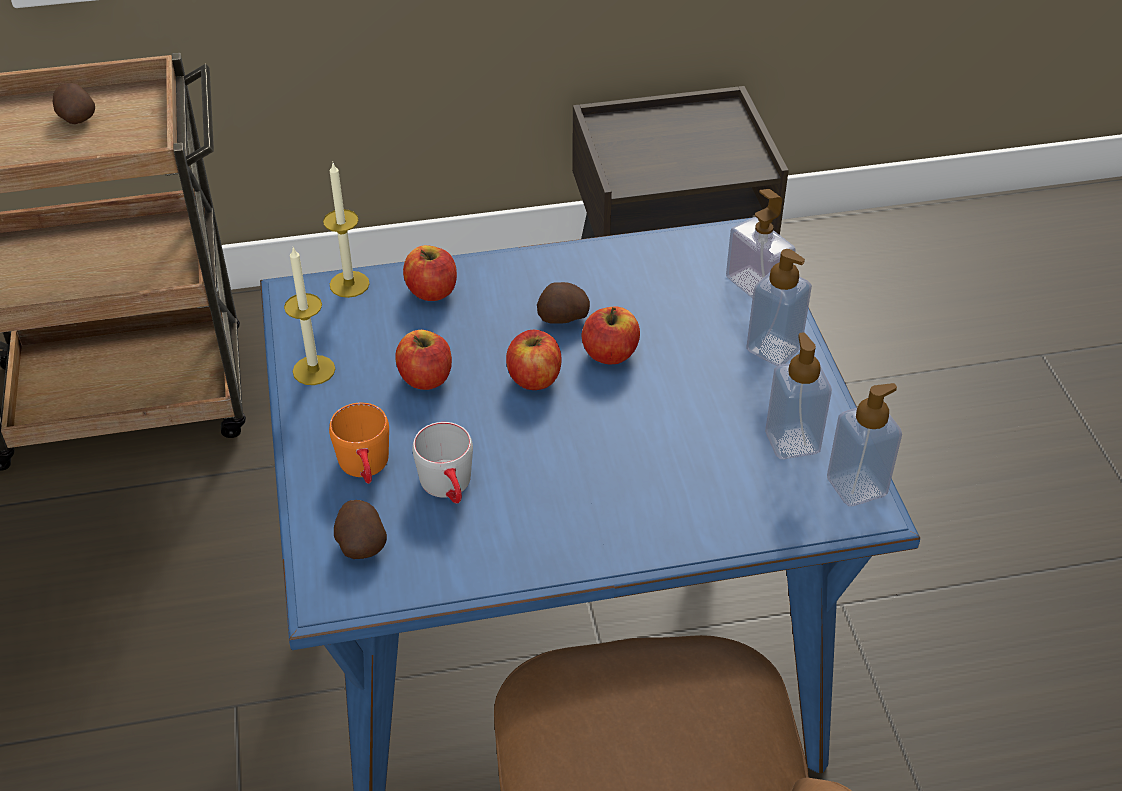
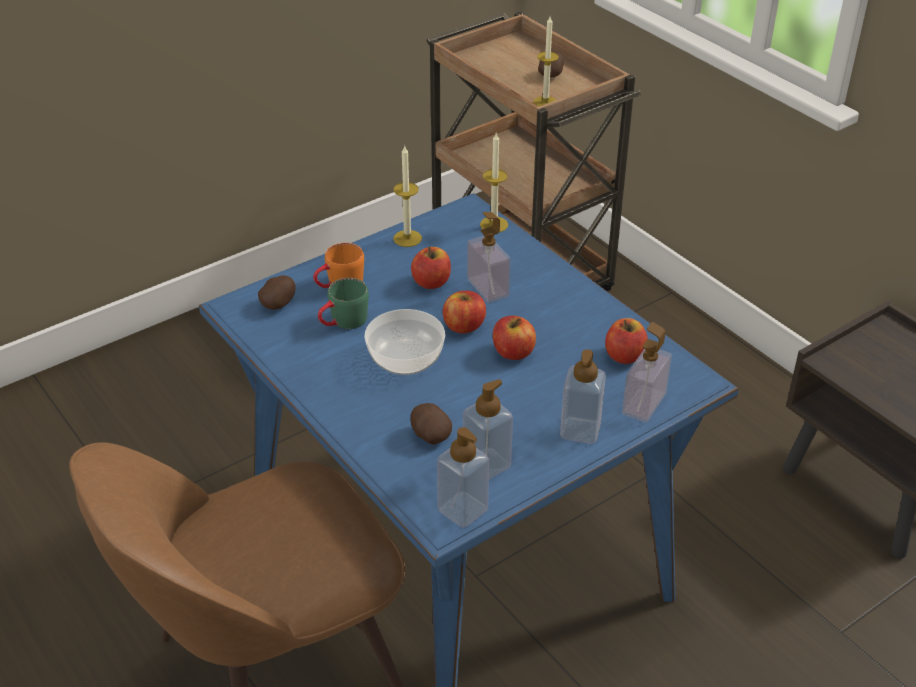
camera: 65 degrees right, 5 degrees down
(135, 145) = (545, 102): none -> candle
(432, 291) = (514, 258): apple -> apple (624, 356)
(449, 488) = (343, 322): grey mug -> green mug
(474, 333) = (487, 288): none -> soap dispenser
(561, 449) = (406, 357): none -> bowl
(562, 318) = (532, 320): potato -> potato (429, 435)

